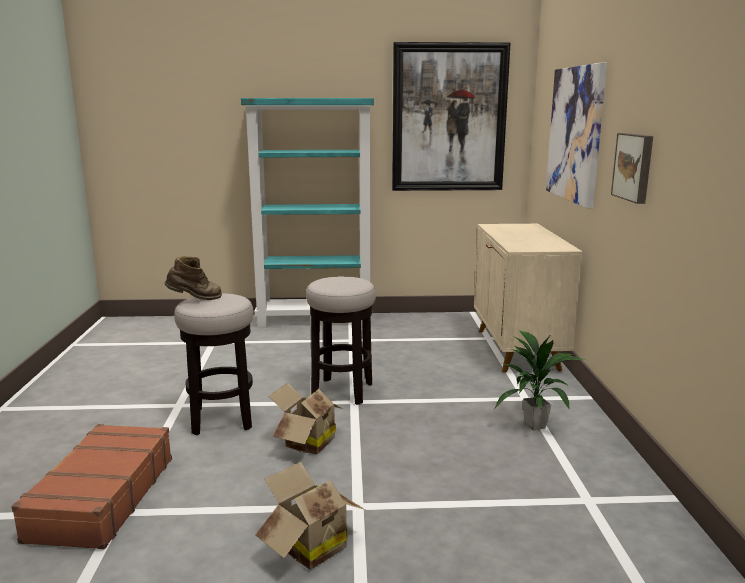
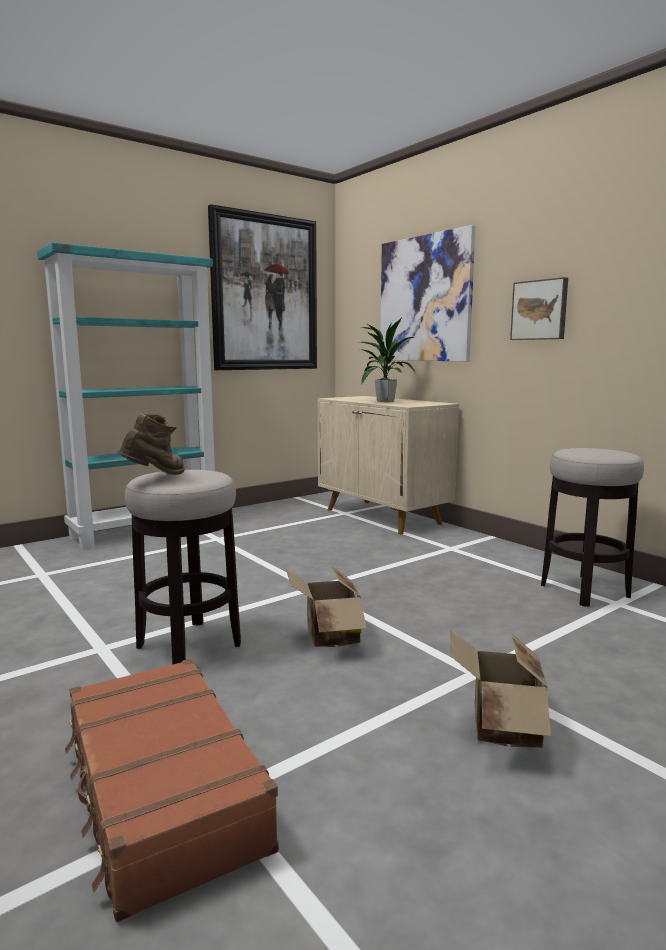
camera: 35 degrees left, 5 degrees down
(342, 391) = (285, 583): stool -> stool (584, 590)
(535, 425) = (492, 564): potted plant -> potted plant (385, 401)

